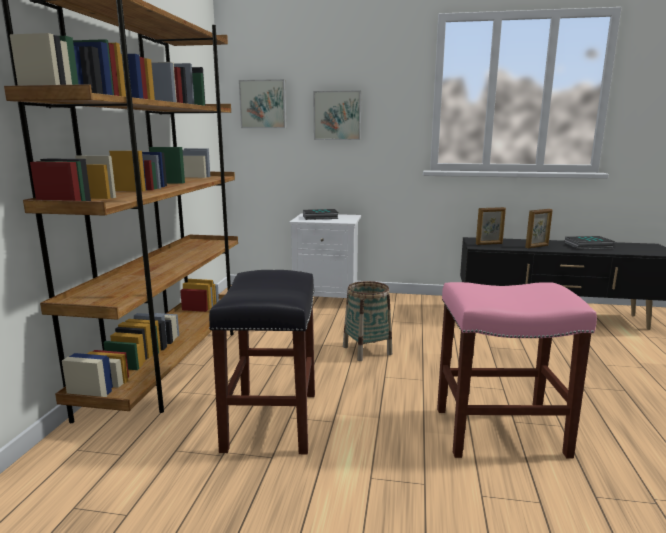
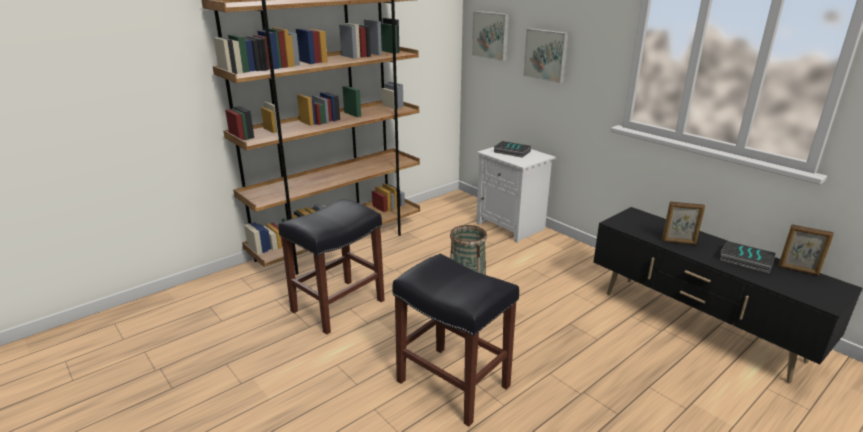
camera: 40 degrees right, 10 degrees up
(489, 244) = (634, 223): picture frame -> picture frame (798, 270)
(501, 431) = (454, 384): pink stool -> black stool

